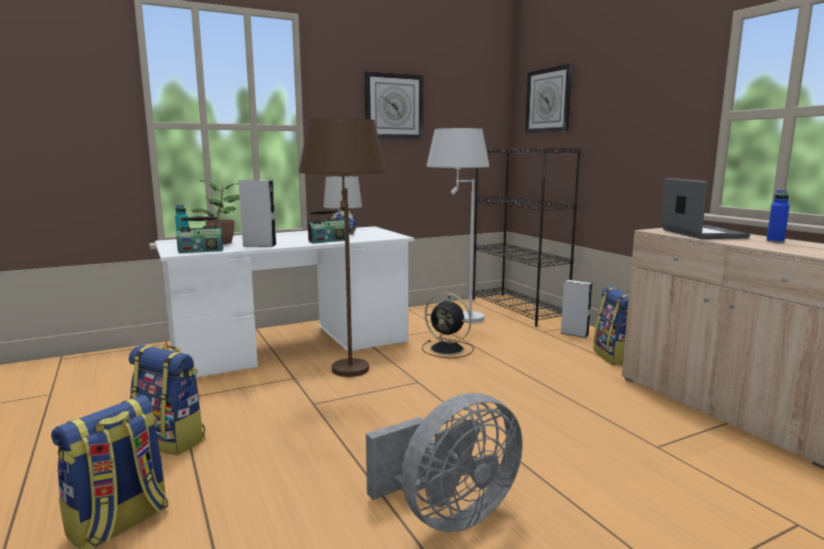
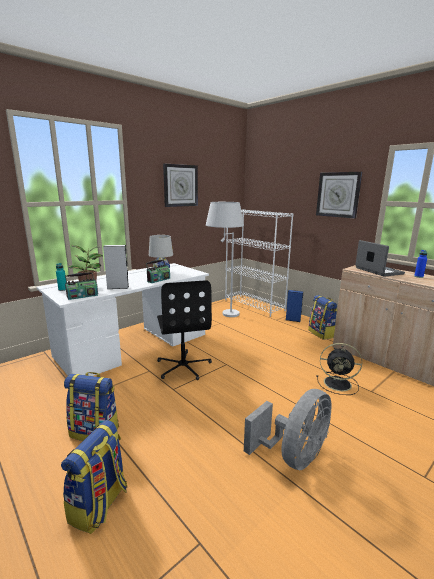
camera: 15 degrees left, 5 degrees up
(348, 378) = (183, 366): brown floor lamp -> black office chair
(448, 349) = (231, 338): black fan -> black fan (338, 384)
(518, 309) = (254, 305): black bookcase -> white bookcase
(549, 100) = (270, 182): wall clock -> wall clock (338, 194)
(574, 334) = (293, 320): grey speaker -> blue speaker

